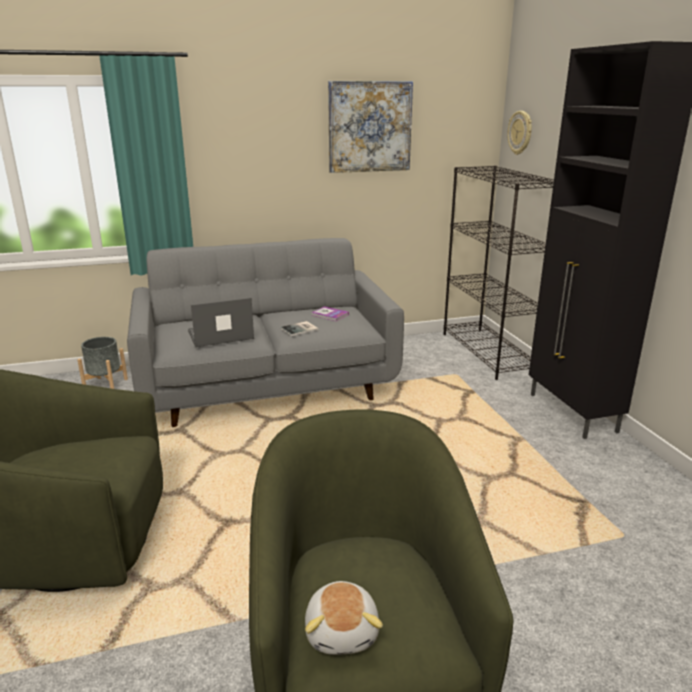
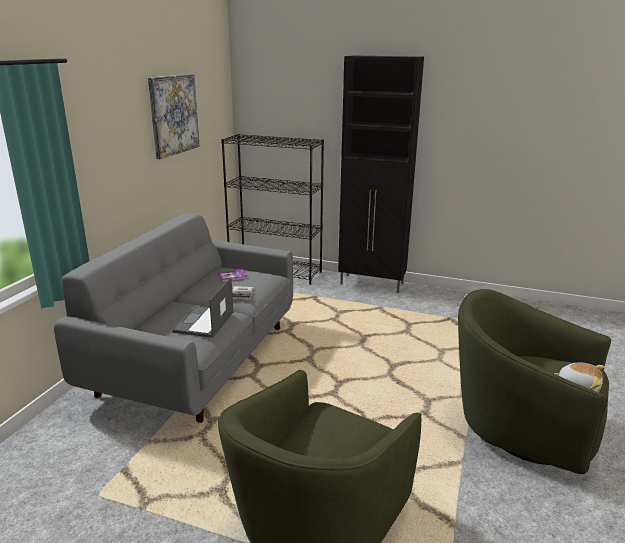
camera: 55 degrees left, 0 degrees up
(105, 385) = (56, 441): grey planter -> none
(520, 132) = (259, 108): wall clock -> none

